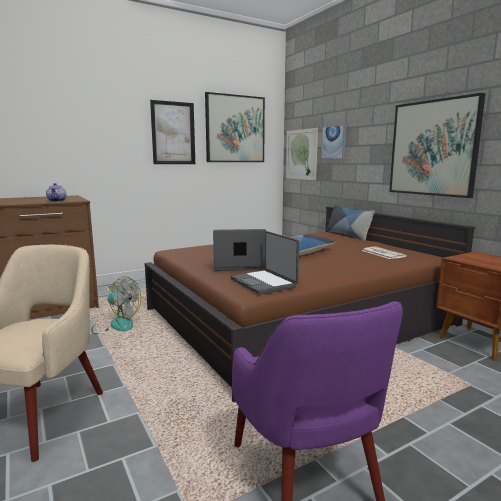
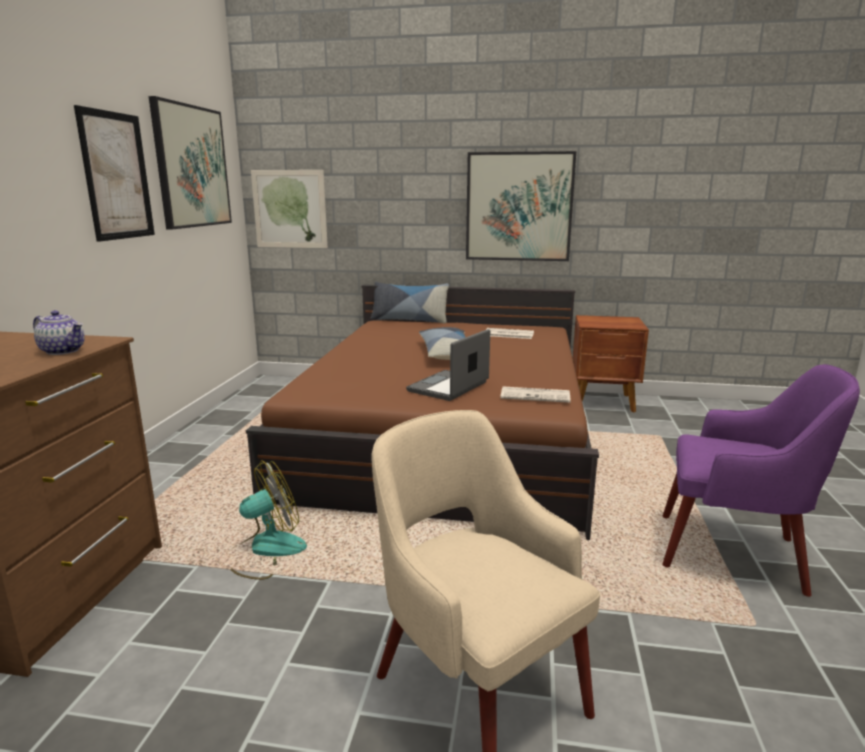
camera: 50 degrees left, 5 degrees up
(264, 283) = (536, 395): laptop -> newspaper
(334, 142) = (359, 193): picture -> none

